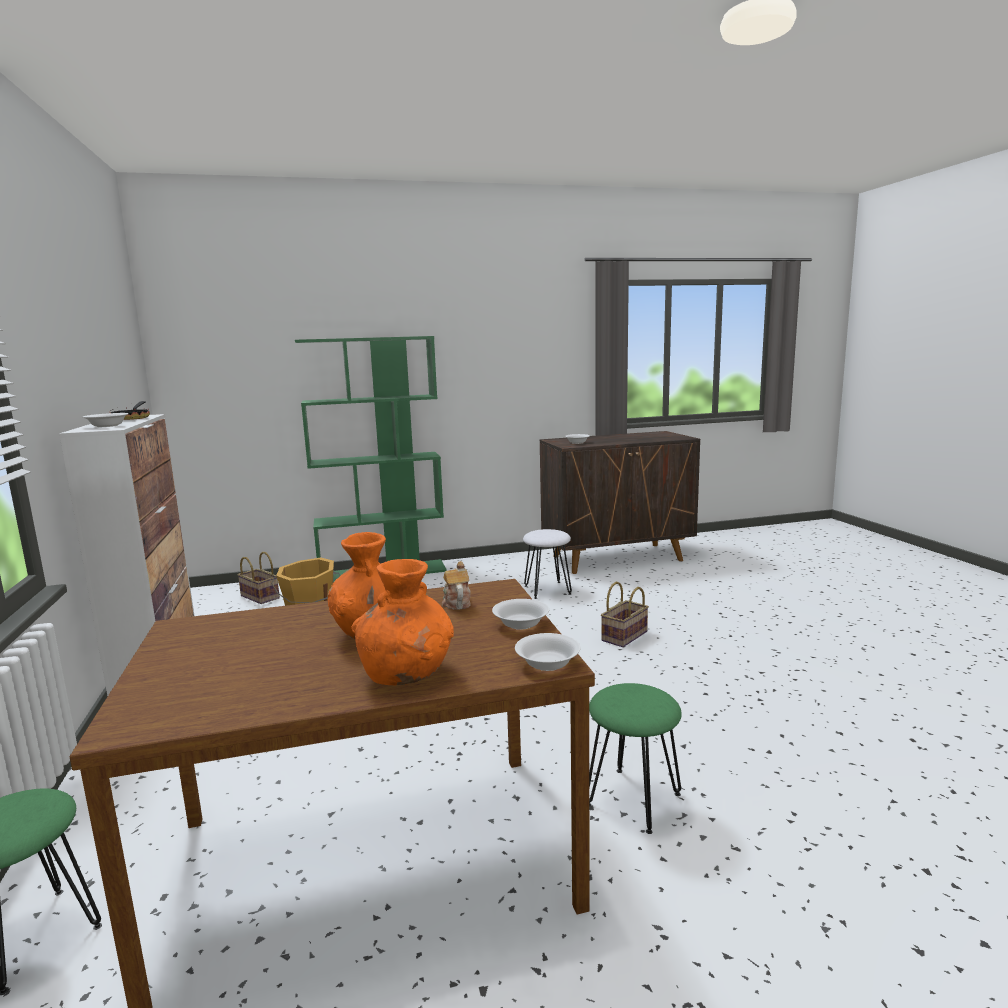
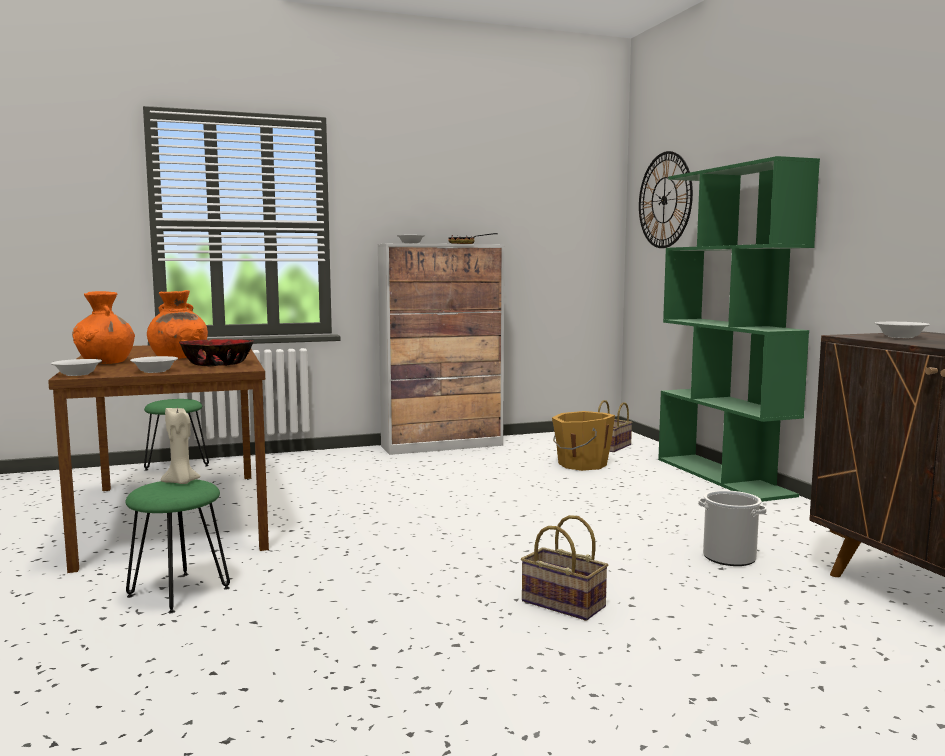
camera: 85 degrees right, 5 degrees down
(227, 356) = (664, 200): none -> wall clock
(456, 602) = (217, 364): teapot -> bowl
(547, 590) = (729, 557): white stool -> bucket
(620, 697) = (181, 482): none -> beige candle

